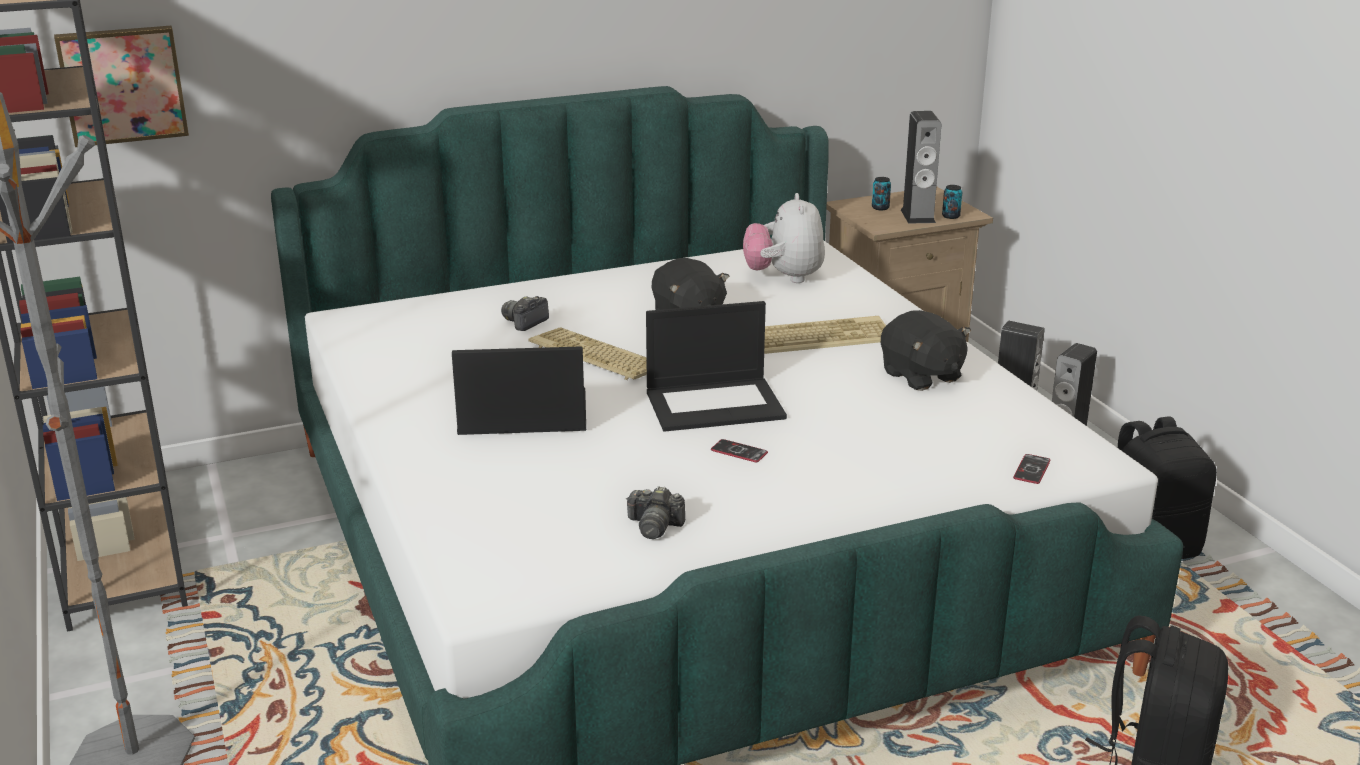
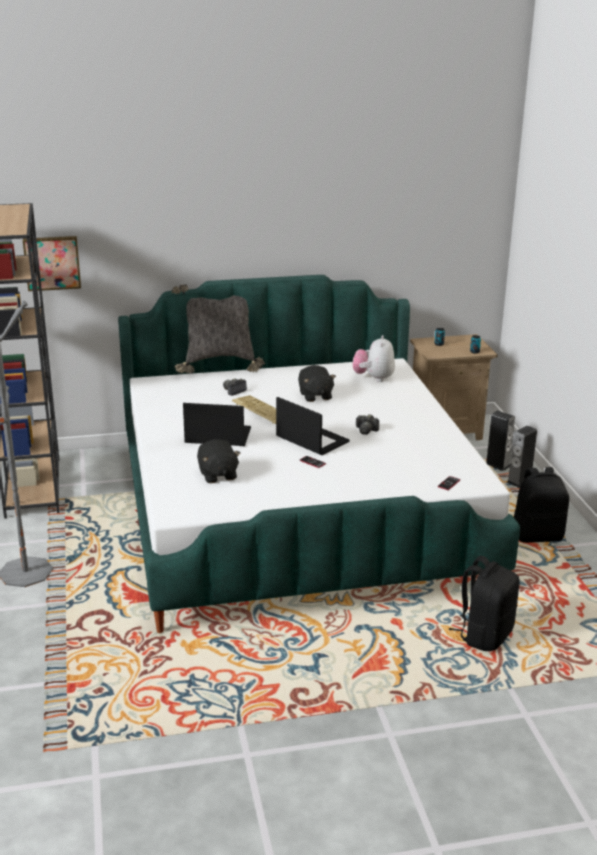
camera: 10 degrees right, 0 degrees up
(480, 282) = (219, 369): none -> pillow
(654, 526) = (259, 491): camera -> camera (366, 430)
(716, 404) = (311, 439): laptop -> laptop turned 135 degrees counterclockwise
(821, 336) = (378, 410): keyboard -> none
(917, 216) = (456, 350): speaker -> none
(921, 376) = (418, 434): black plush toy -> black plush toy (217, 475)

